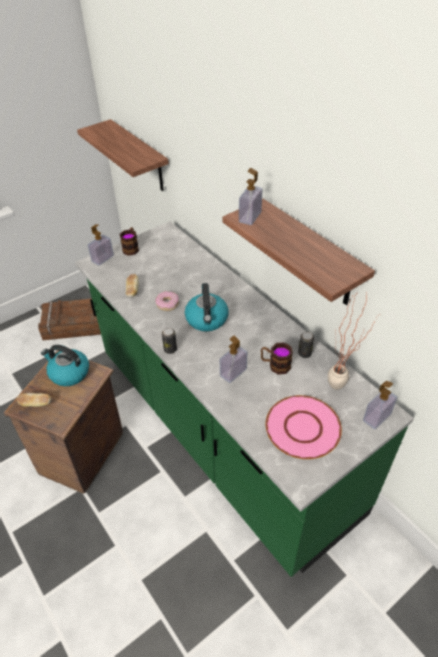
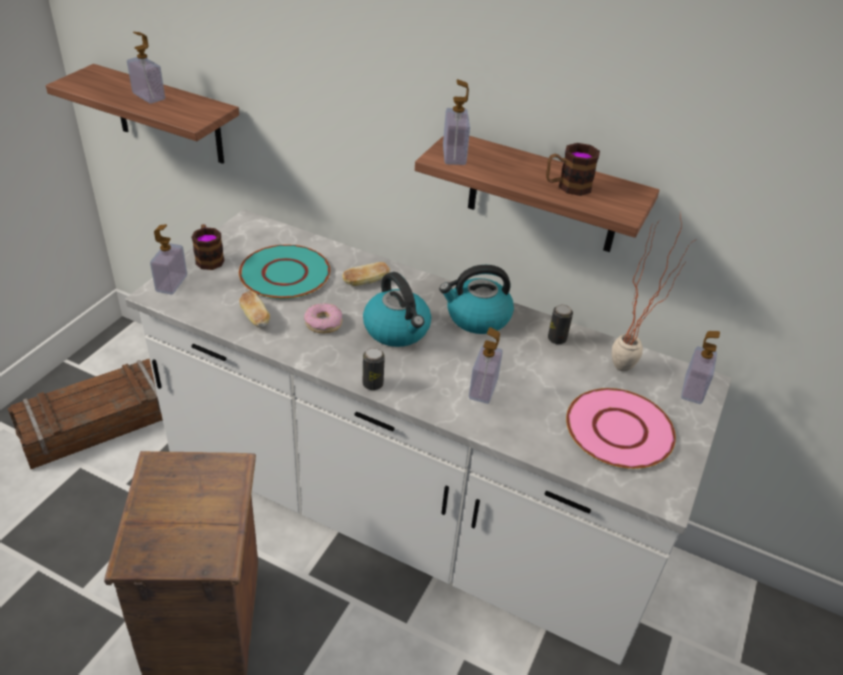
camera: 30 degrees left, 5 degrees down
(36, 404) = (158, 546): bread -> bread (366, 282)
(69, 373) = (185, 481): kettle -> kettle (477, 318)
(124, 144) = (148, 96): none -> soap dispenser
(166, 267) = (285, 273): none -> turquoise plate
(221, 431) = (407, 512): green counter -> white counter
(275, 365) = (530, 363): mug -> mug (567, 186)

